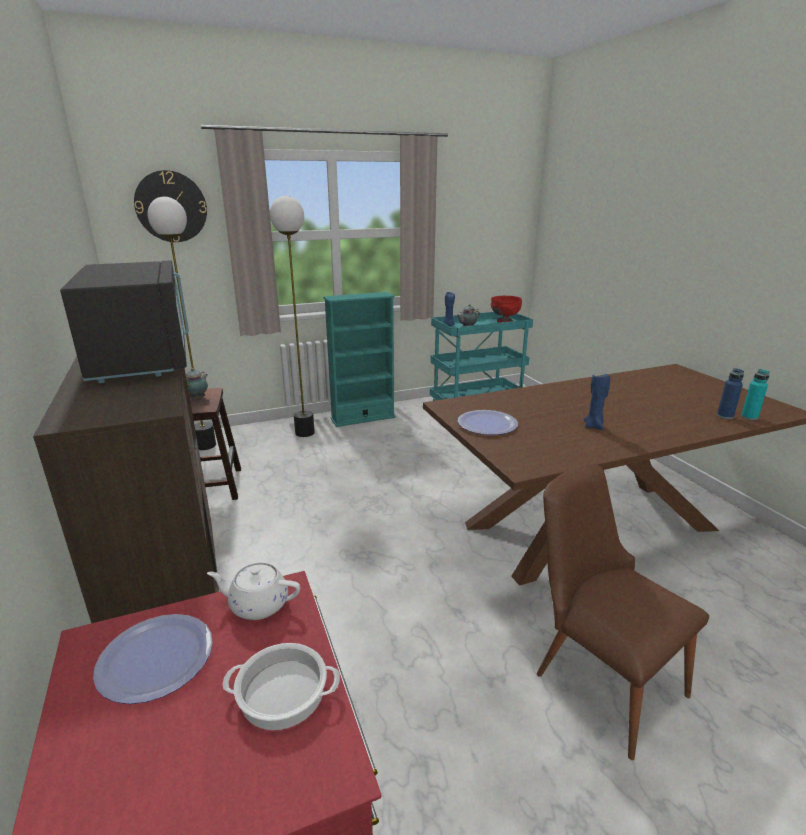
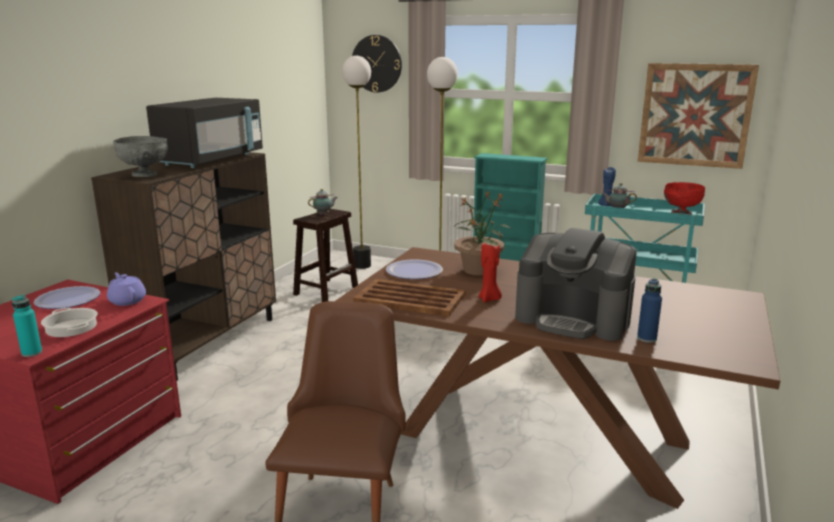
camera: 45 degrees right, 5 degrees down
(130, 406) = (145, 175): none -> grey bowl
(257, 604) = (127, 301): white teapot -> purple teapot
(487, 240) = (695, 115): none -> picture
(522, 404) = (478, 270): none -> potted plant
(555, 450) = (411, 299): none -> brown tray
(594, 426) = (489, 299): blue candle -> red candle
(667, 419) = (573, 319): none -> coffee machine
(749, 417) = (673, 348): turquoise bottle -> turquoise bottle (32, 353)

